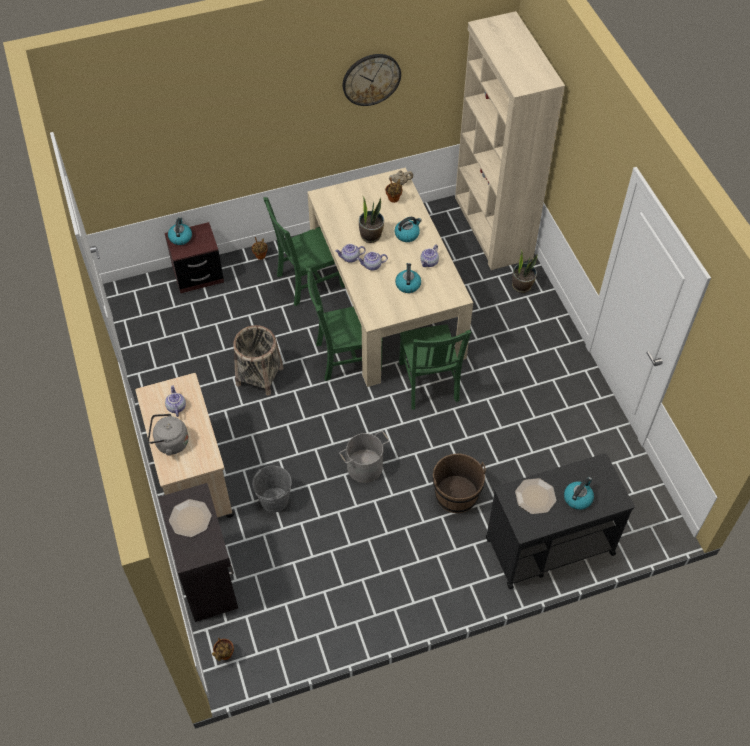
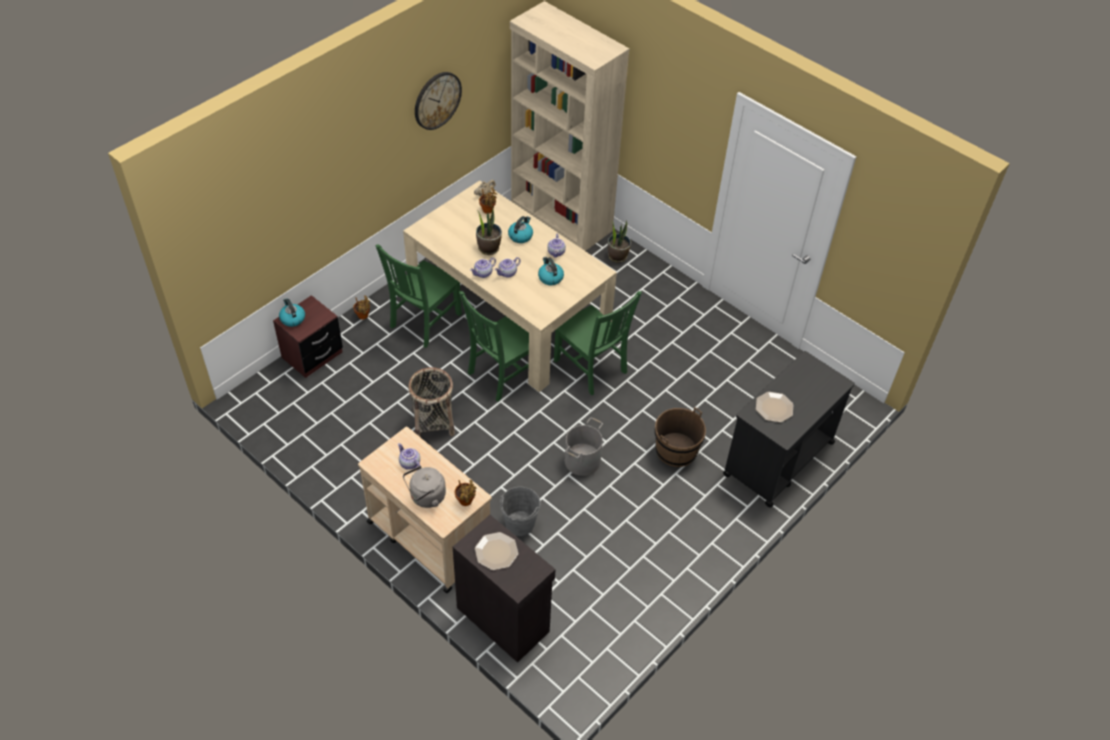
camera: 30 degrees left, 5 degrees down
(225, 655) = (565, 678): potted plant -> potted plant (466, 502)
(578, 498) = (807, 394): kettle -> none

